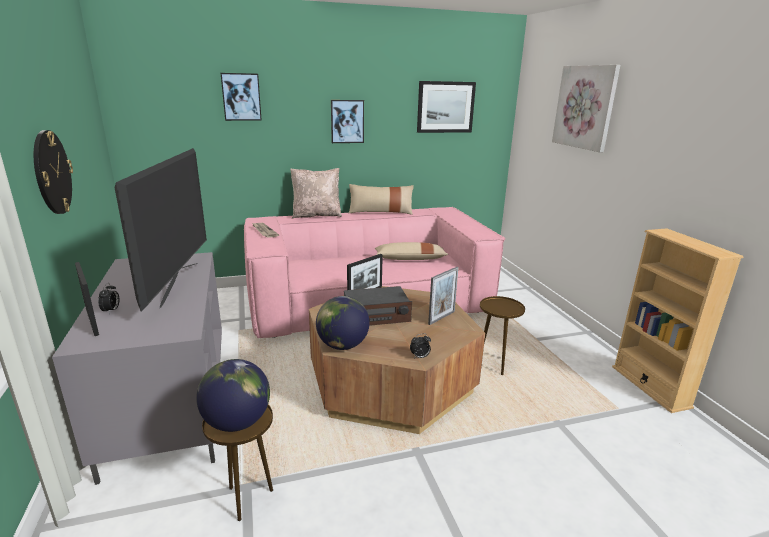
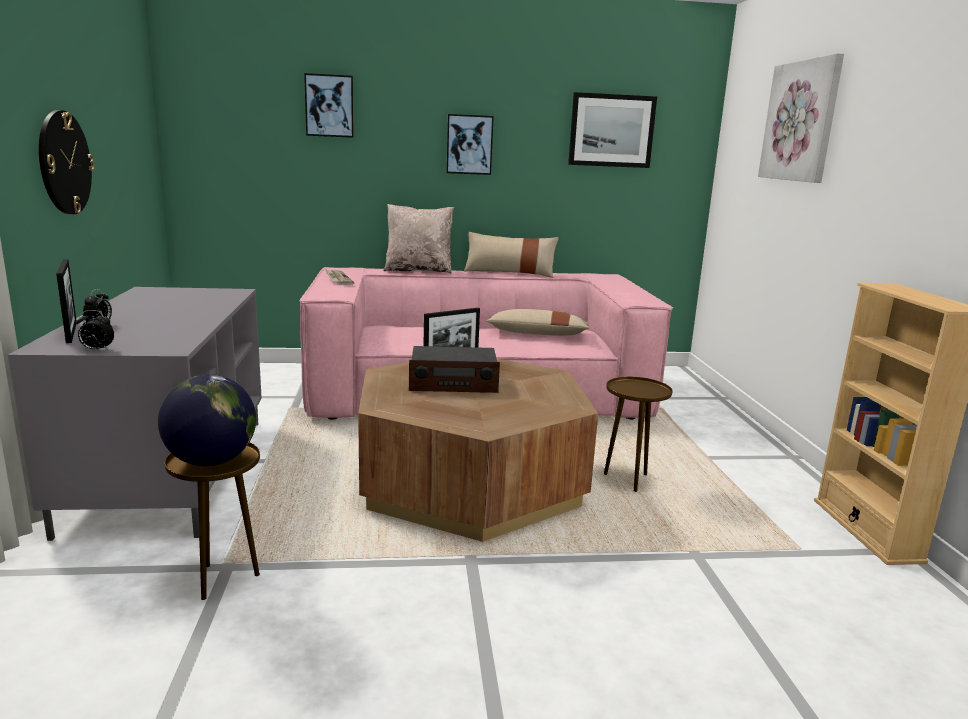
camera: 10 degrees right, 5 degrees down
(179, 283) = (195, 310): television -> none
(342, 345) = (389, 406): globe -> none
(420, 357) = (488, 427): alarm clock -> alarm clock (97, 350)
(441, 317) = (544, 392): picture frame -> none

